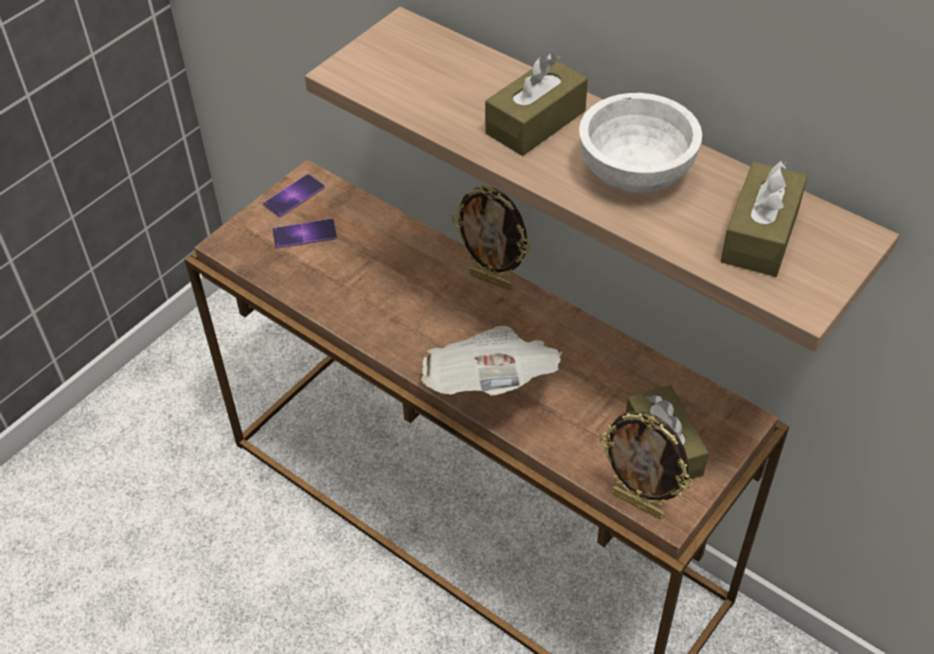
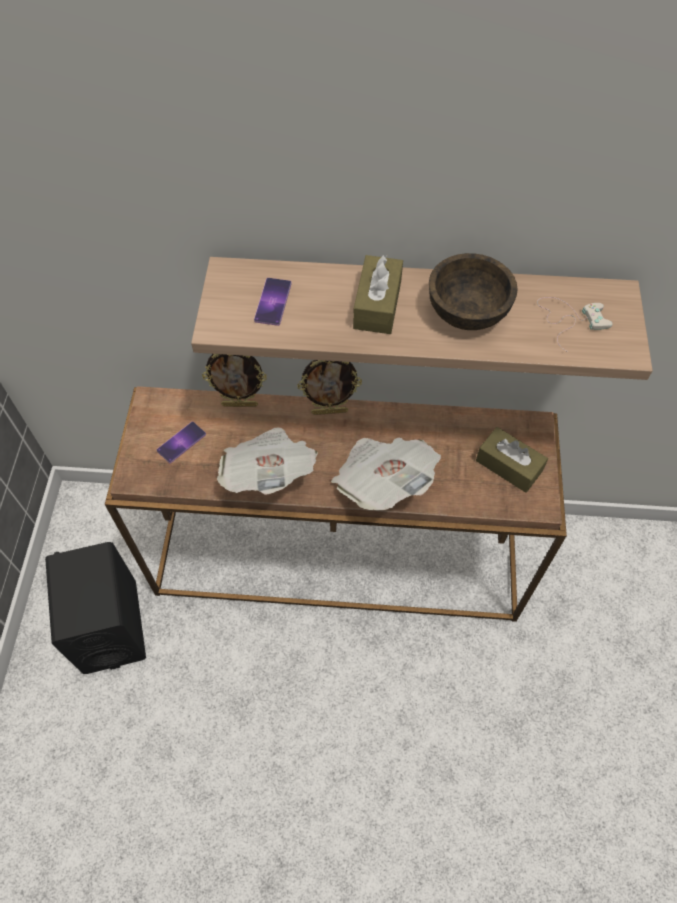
camera: 35 degrees left, 10 degrees up
(167, 451) = (110, 626): none -> black speaker
(294, 196) = (151, 418): phone -> phone (273, 301)
(370, 309) = (269, 473): none -> newspaper
(634, 173) = (467, 312): white bowl -> brown bowl
(638, 504) = (522, 509): picture frame -> picture frame (240, 404)
(760, 235) = (570, 319): brown tissue box -> white game controller

